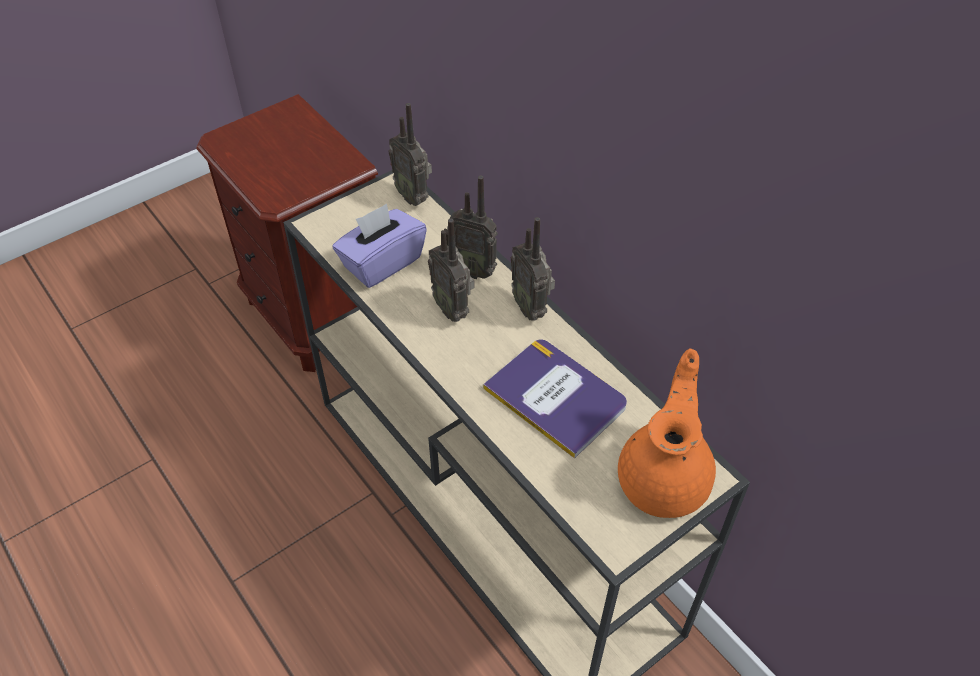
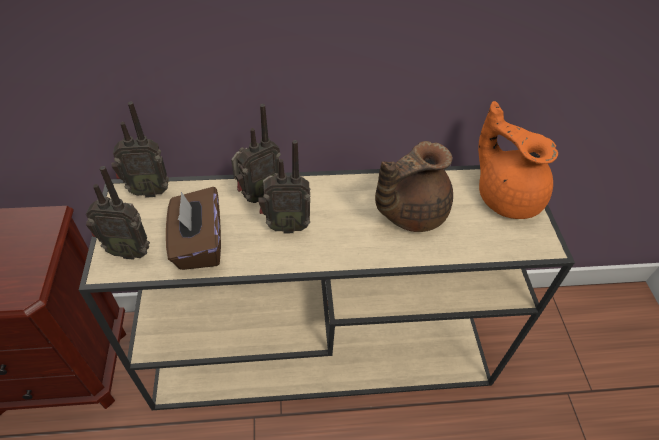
camera: 60 degrees left, 0 degrees up
(382, 262) = (198, 244): purple tissue box -> brown tissue box
(531, 307) = (322, 184): radio -> radio (129, 250)
(556, 397) = (409, 212): book -> brown teapot

